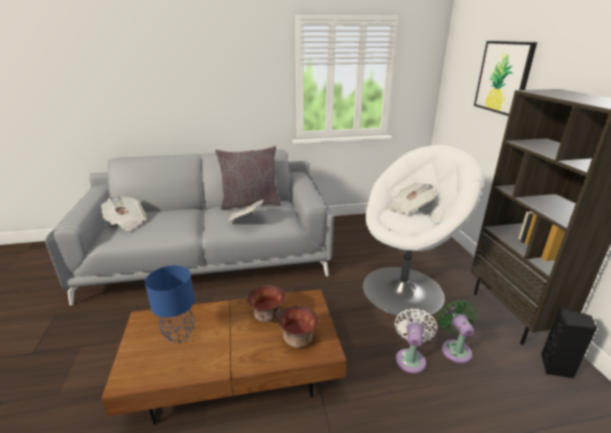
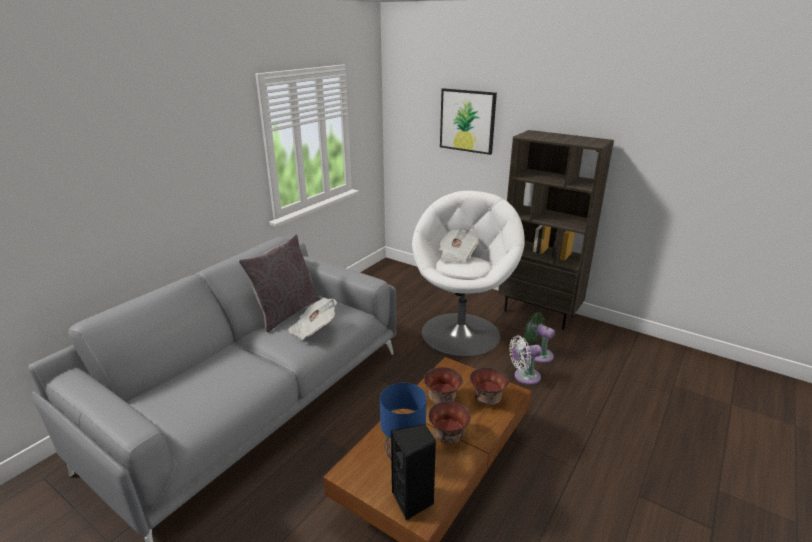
camera: 45 degrees left, 0 degrees up
(126, 222) = (174, 401): newspaper -> none
(227, 344) = (449, 436): none -> bowl
(410, 358) = (524, 377): white fan -> white fan turned 75 degrees counterclockwise
(556, 368) = (591, 333): black speaker -> black speaker (413, 501)

